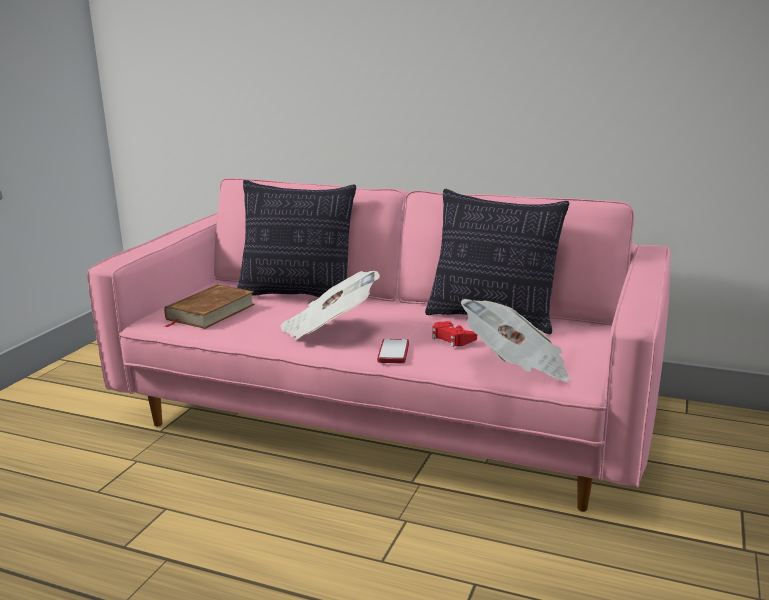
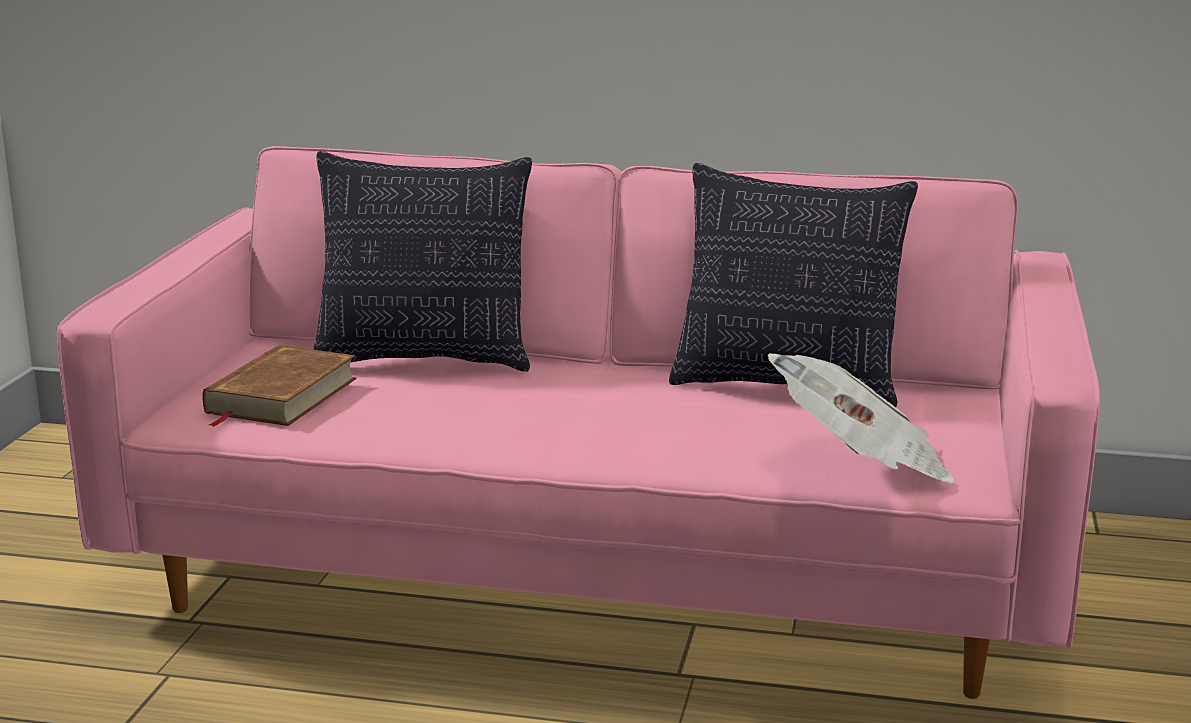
camera: 10 degrees left, 0 degrees up
(328, 329) = (514, 417): newspaper -> none
(393, 352) = (646, 451): phone -> none
(452, 339) = (735, 423): red game controller -> none

